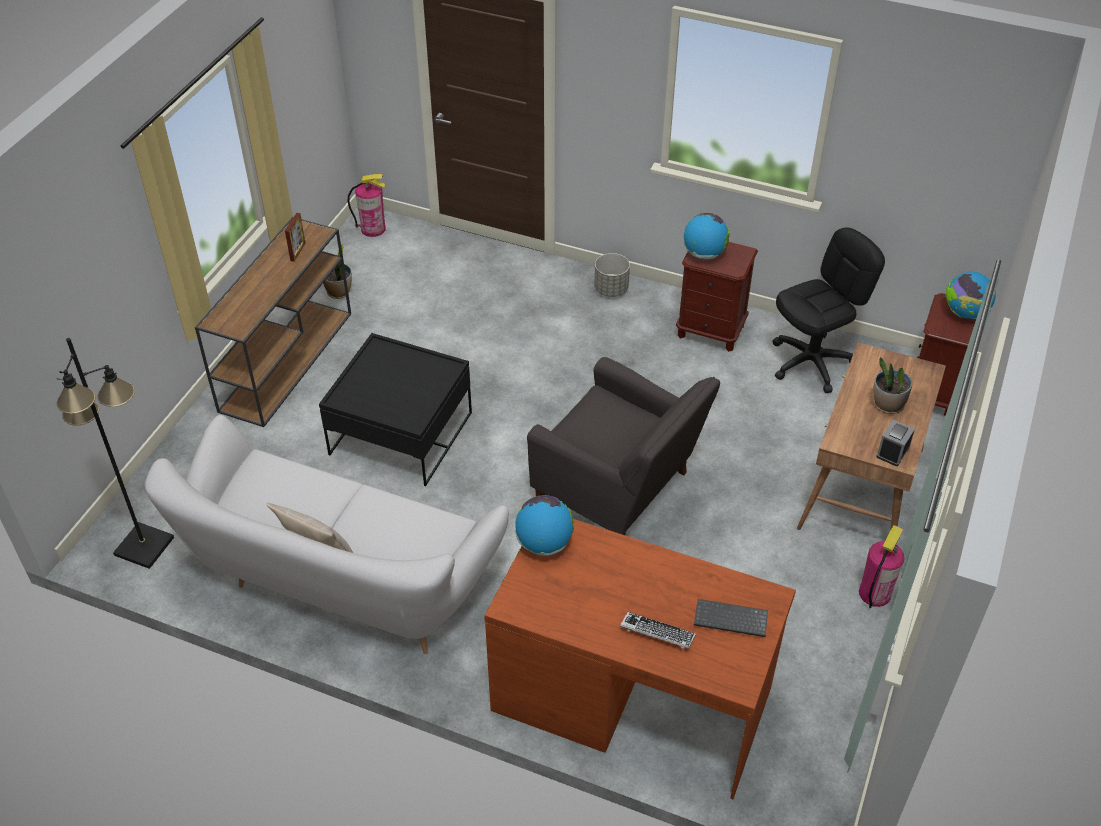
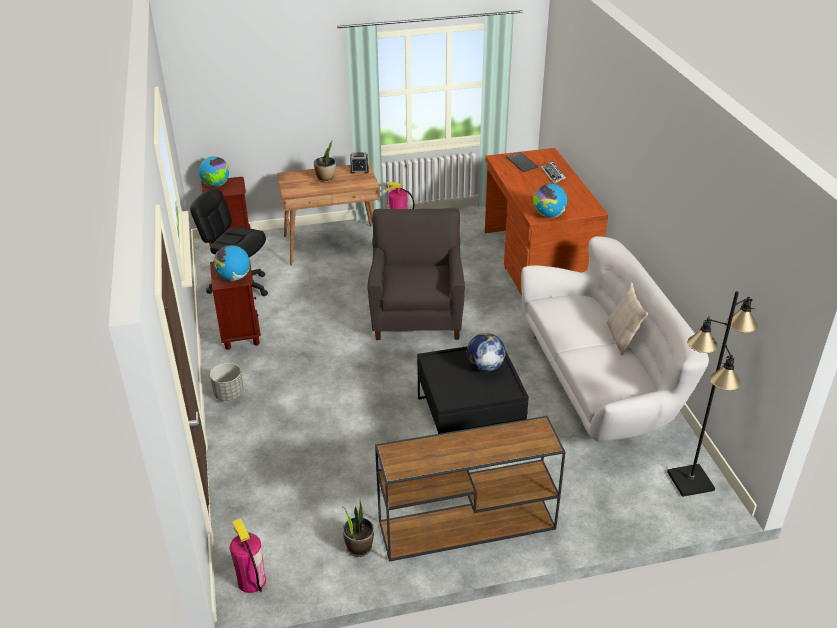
camera: 125 degrees left, 10 degrees down
(298, 252) = (426, 450): picture frame -> none
(396, 400) = (484, 367): none -> globe

